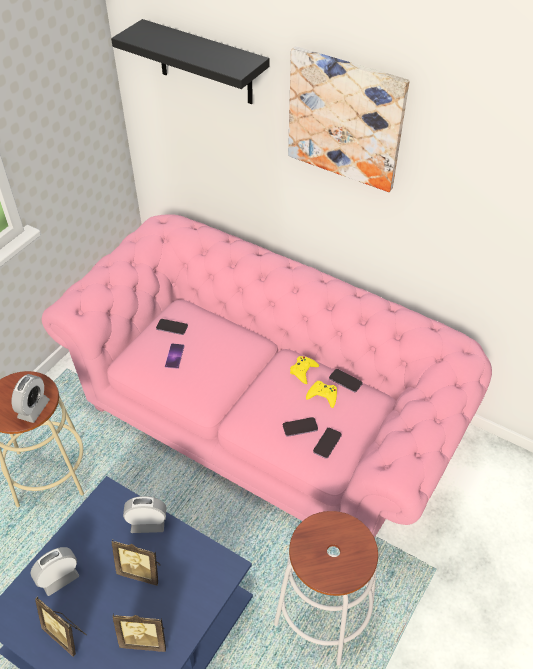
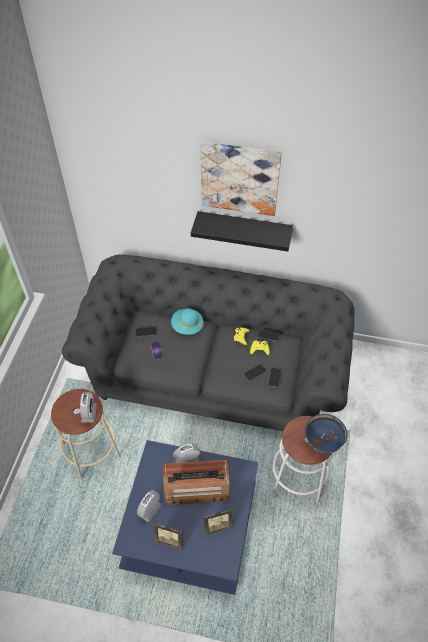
camera: 20 degrees left, 5 degrees up
(141, 571) = (196, 488): picture frame -> radio
(205, 63) = (134, 157): black shelf -> black shelf (244, 230)
(233, 336) = (187, 326): none -> turquoise hat
(266, 415) = (214, 369): pink sofa -> grey sofa
(354, 564) = (322, 443): none -> blue bowl

